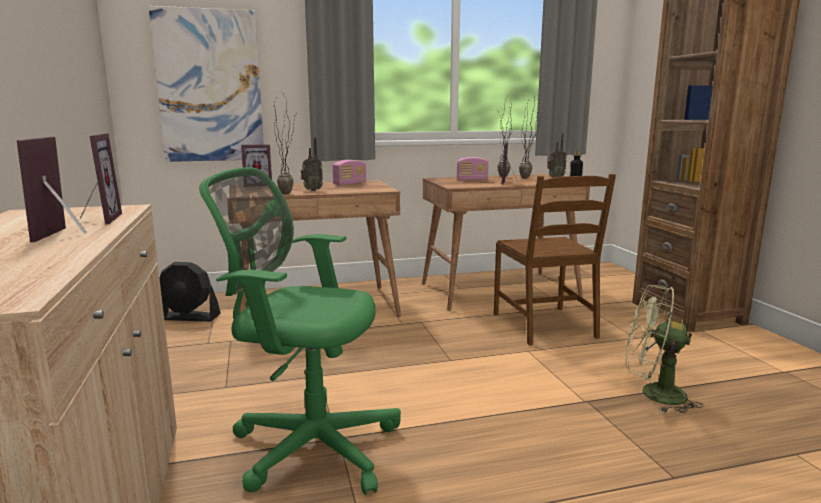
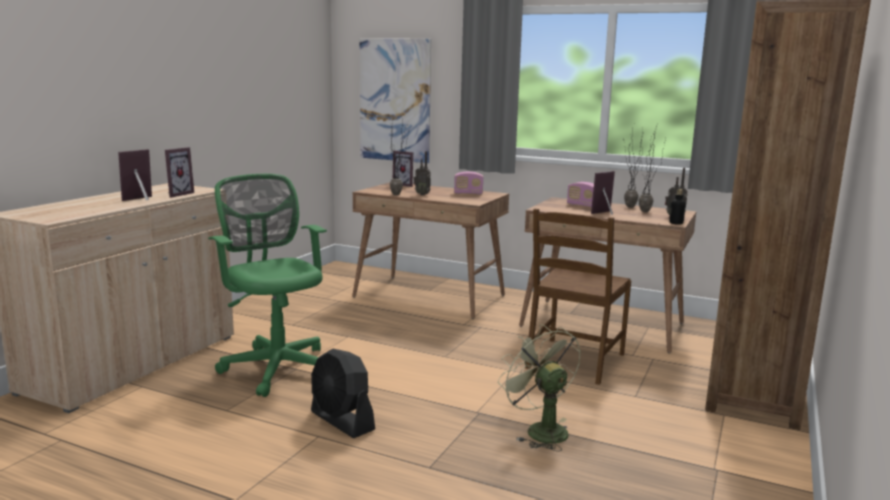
camera: 40 degrees right, 0 degrees up
(189, 317) = (342, 280): black fan -> black fan (342, 421)

